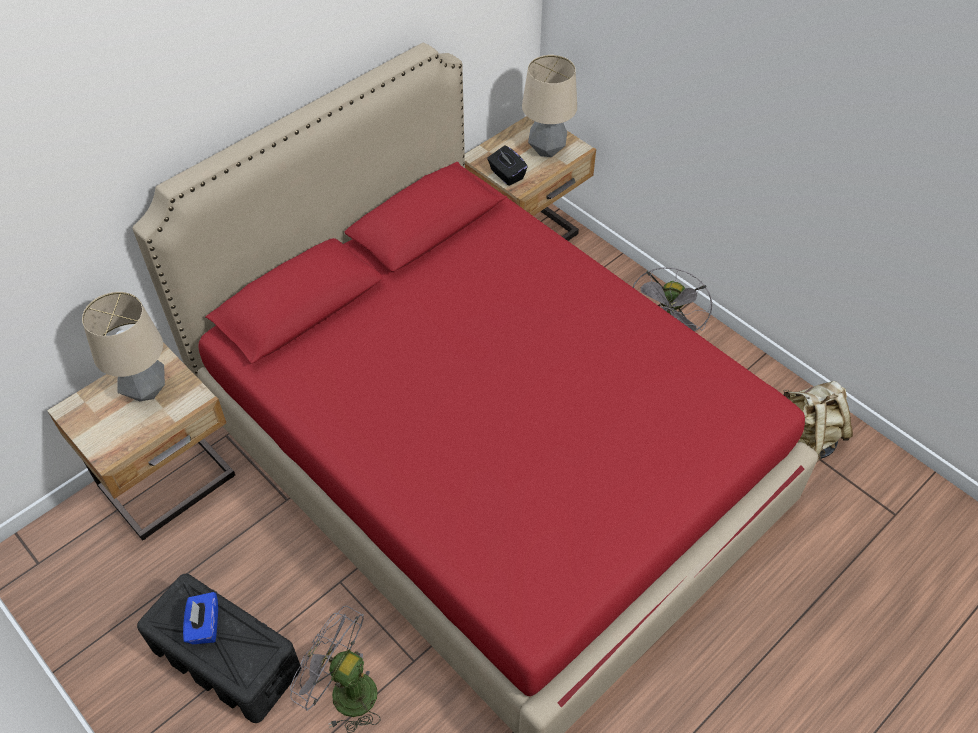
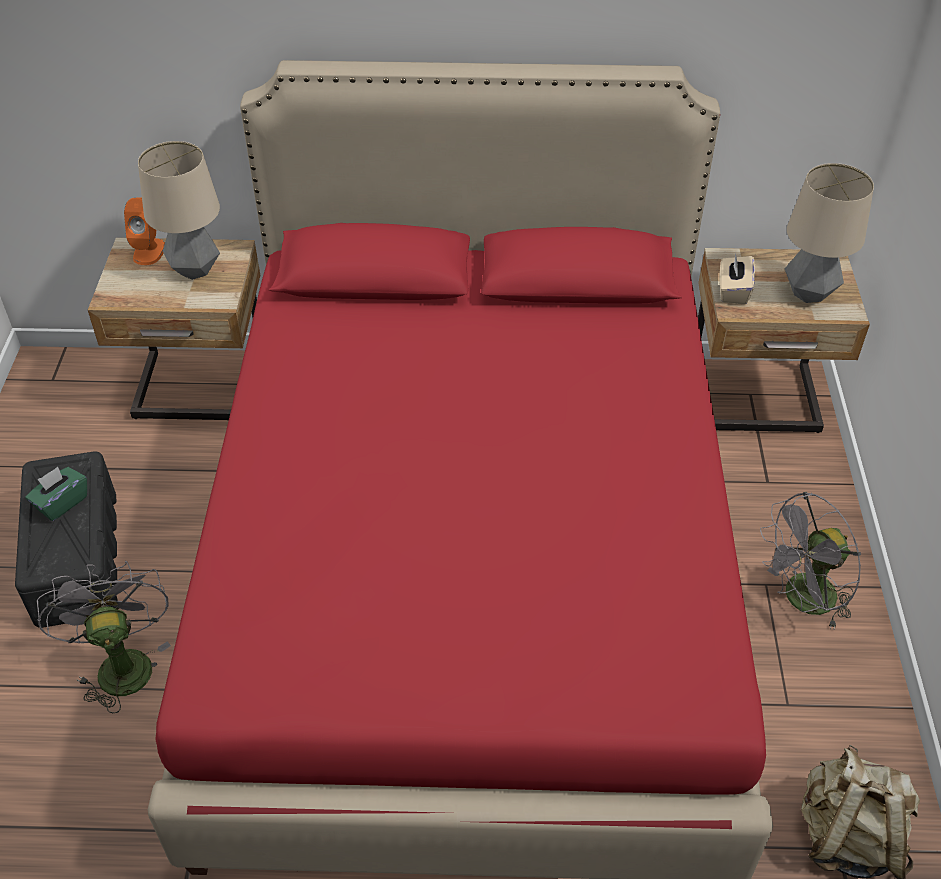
camera: 45 degrees right, 5 degrees down
(90, 401) = (149, 251): none -> orange speaker
(204, 626) = (61, 503): blue tissue box -> green tissue box
(506, 175) = (733, 291): black tissue box -> beige tissue box

